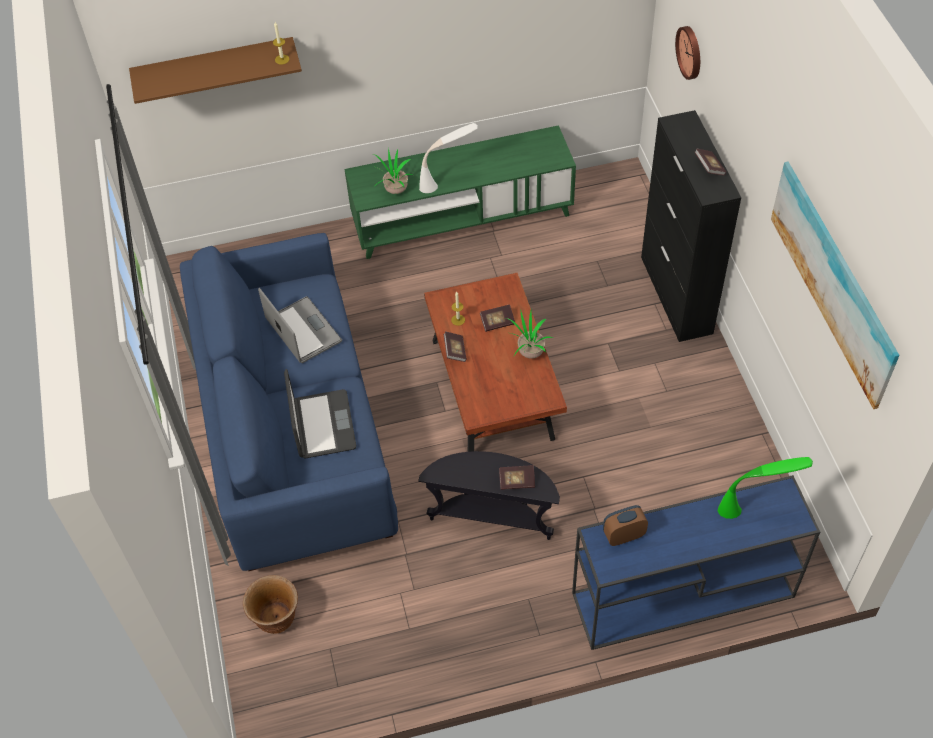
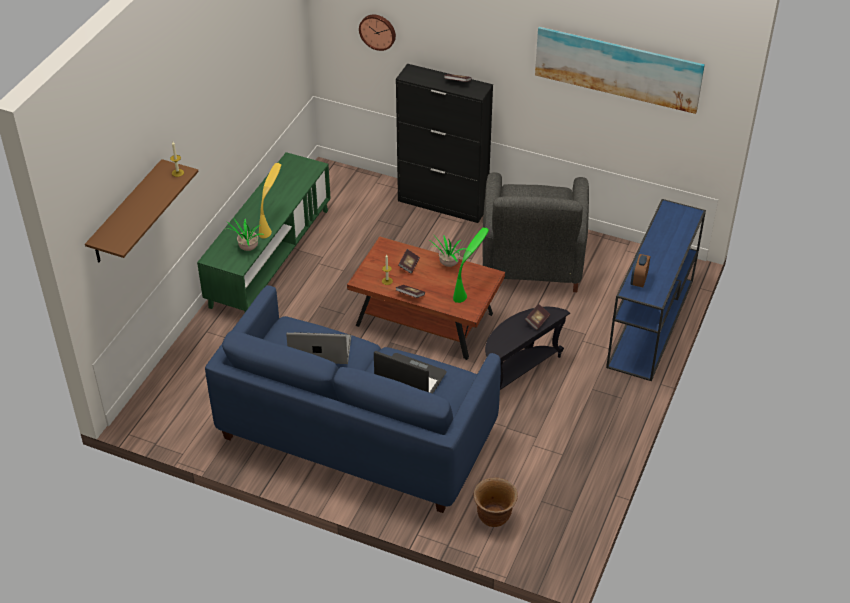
camera: 55 degrees left, 10 degrees down
(449, 182) = (272, 222): white table lamp -> yellow table lamp
(669, 424) = (532, 261): none -> grey armchair
(757, 508) = (670, 223): green table lamp -> green table lamp (470, 286)

